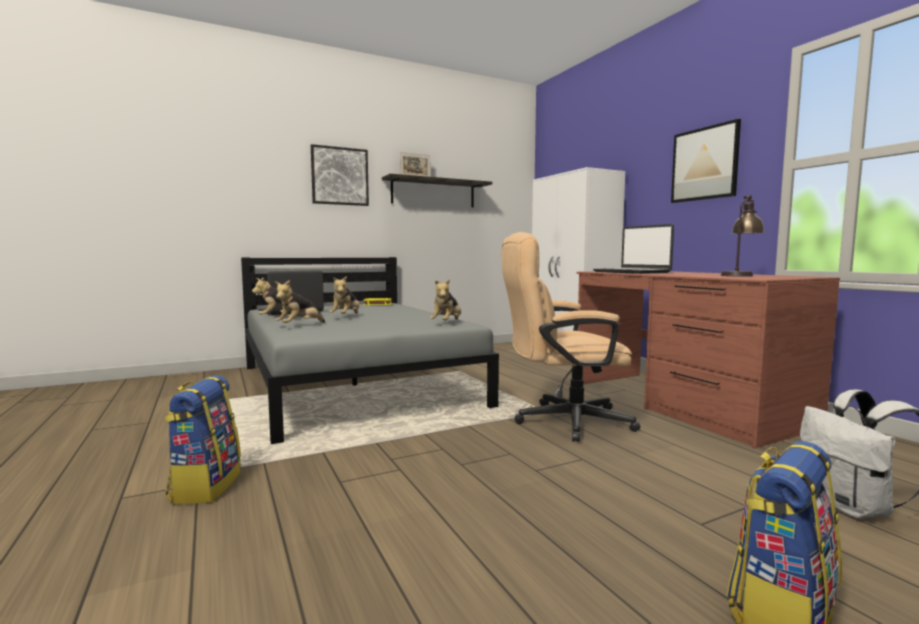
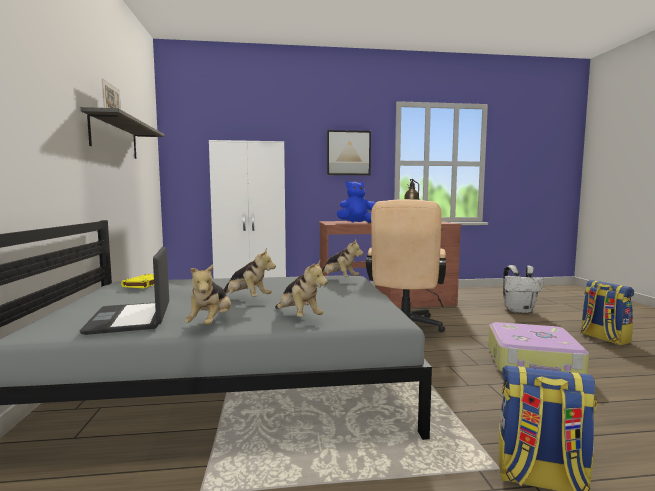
camera: 70 degrees left, 0 degrees up
(340, 176) = (46, 95): picture -> none
(498, 502) = (533, 363): none -> suitcase
(631, 272) = (357, 223): laptop -> blue plush toy

